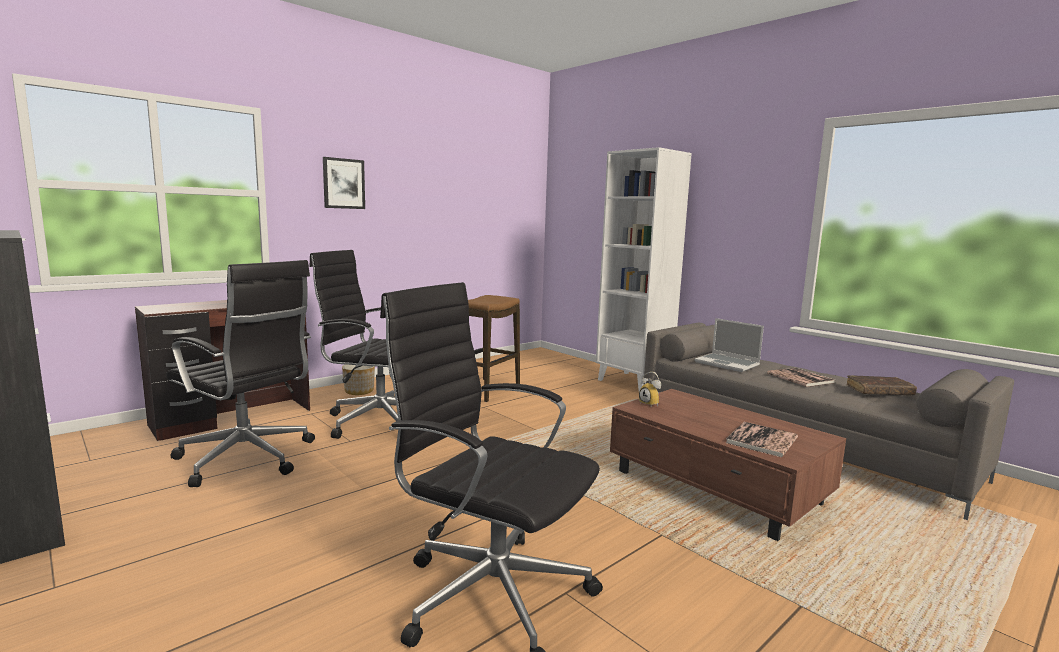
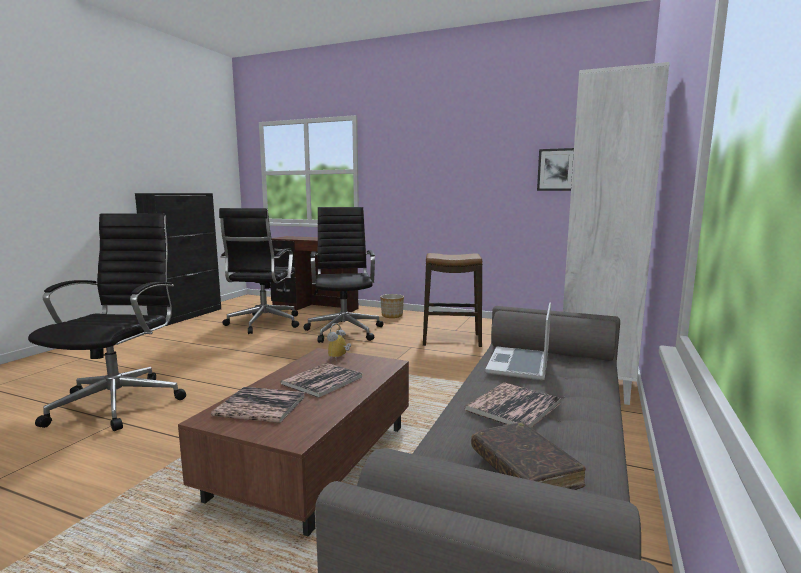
camera: 65 degrees right, 0 degrees up
(343, 183) = (407, 159): picture -> picture (556, 169)
(708, 416) = (322, 380): none -> book

